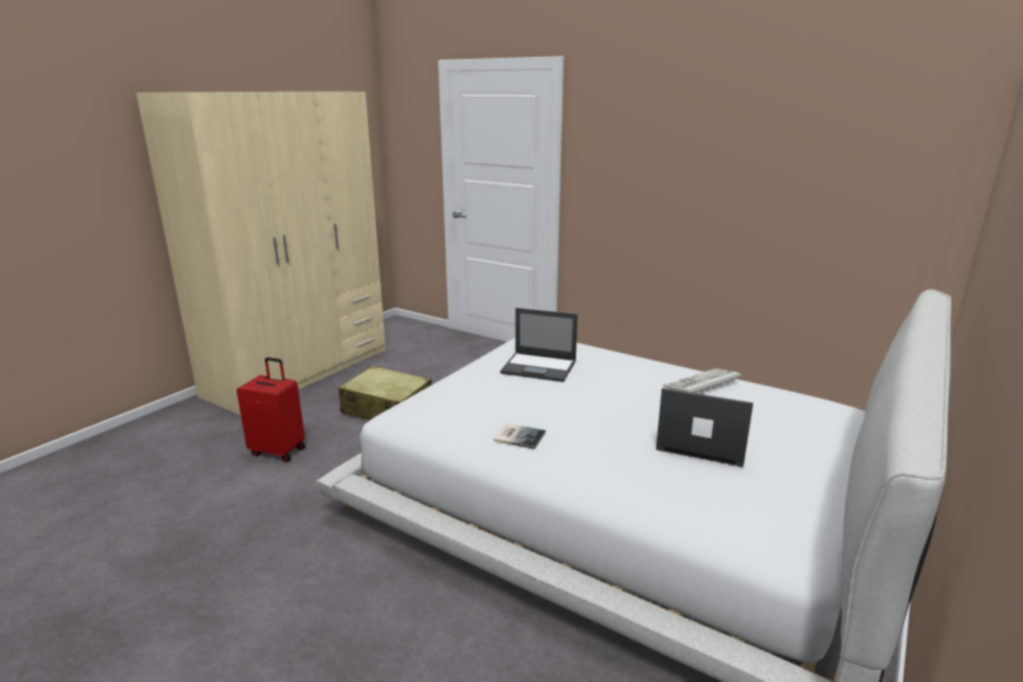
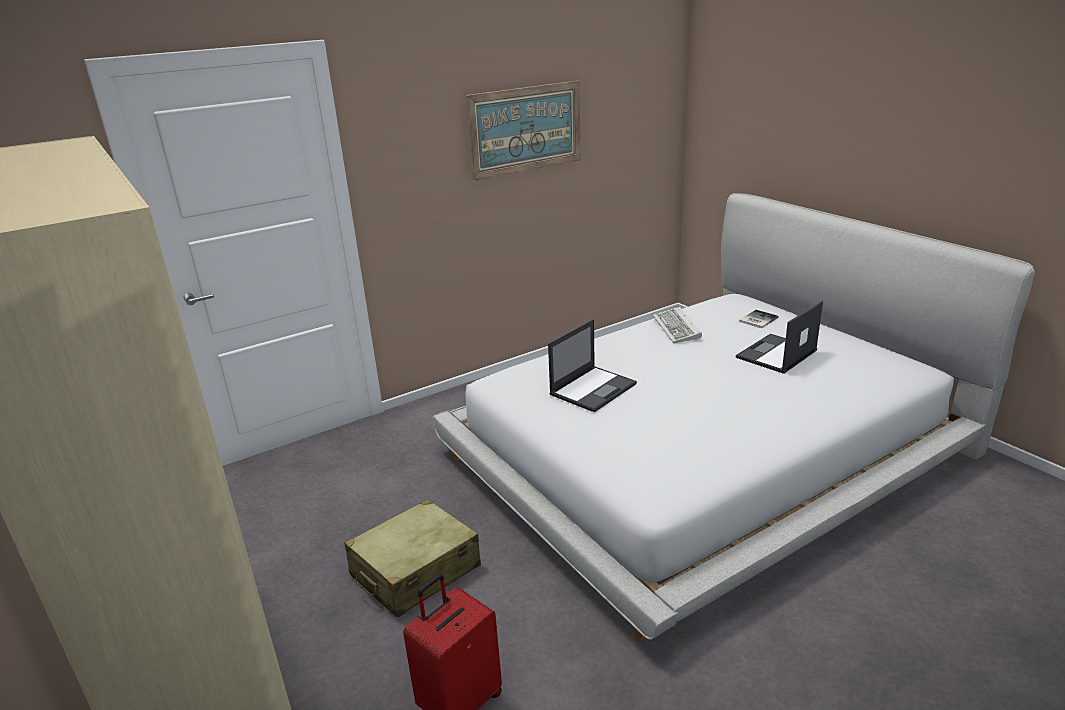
camera: 65 degrees left, 5 degrees up
(519, 436) = (739, 428): book -> book (757, 320)
(726, 157) = (525, 129): none -> picture

